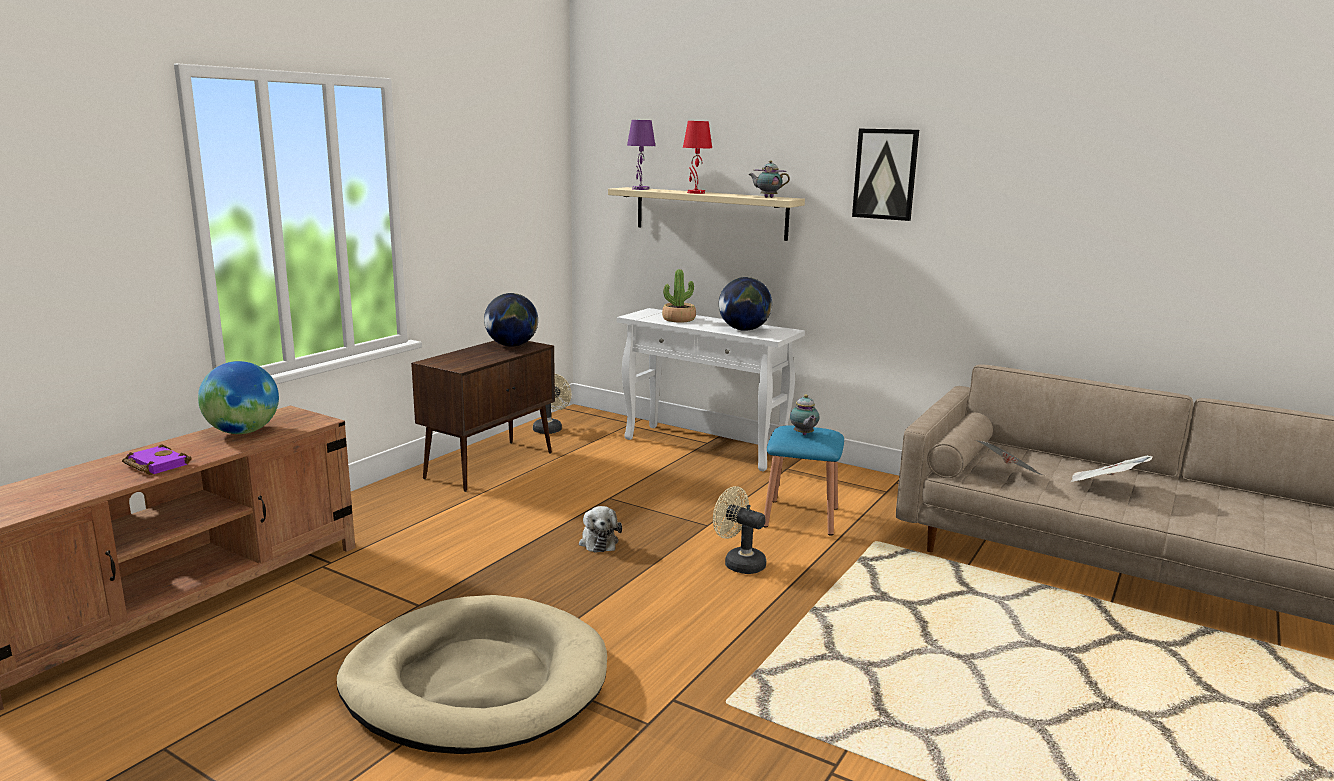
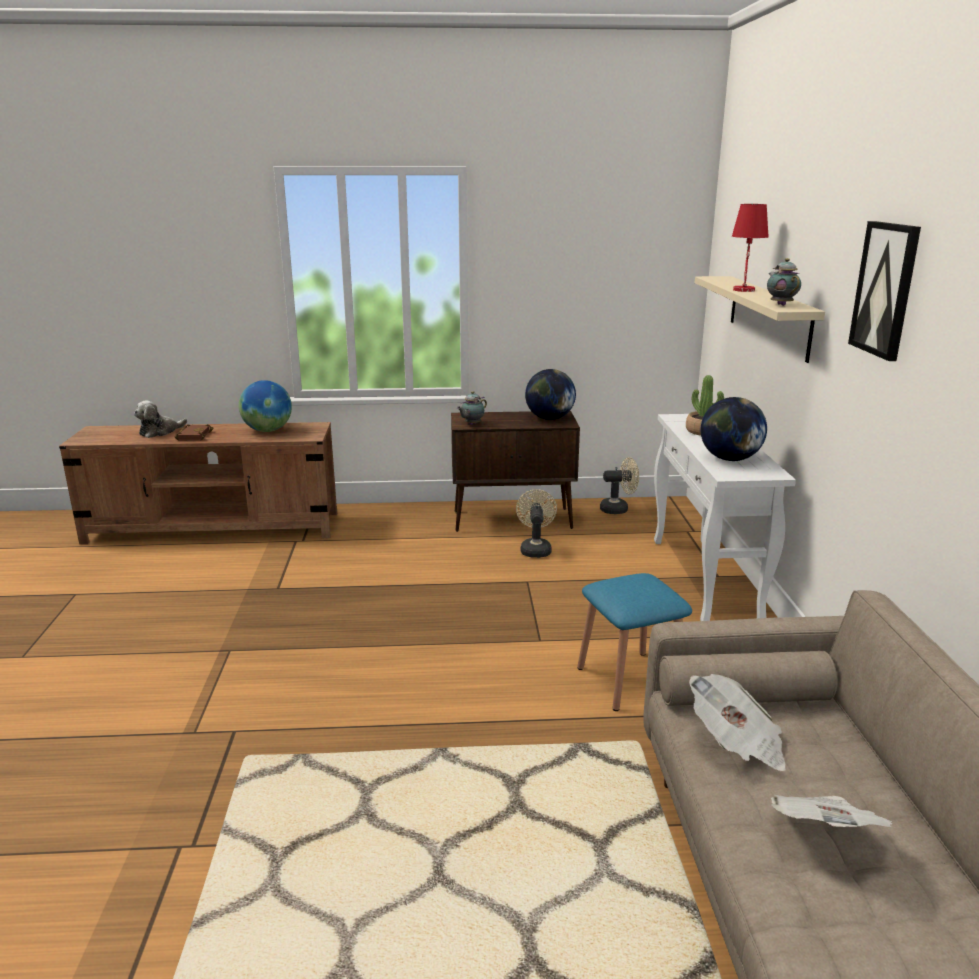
camera: 55 degrees right, 5 degrees up
(154, 465) = (193, 435): purple book -> brown book
(476, 682) = (200, 647): beige dog bed -> none
(598, 541) = (443, 608): plush toy -> plush toy (160, 432)
(640, 189) = (720, 280): purple table lamp -> none
(738, 563) = (486, 681): beige fan -> beige fan (535, 549)
(803, 434) = (626, 588): teapot -> teapot (471, 424)

